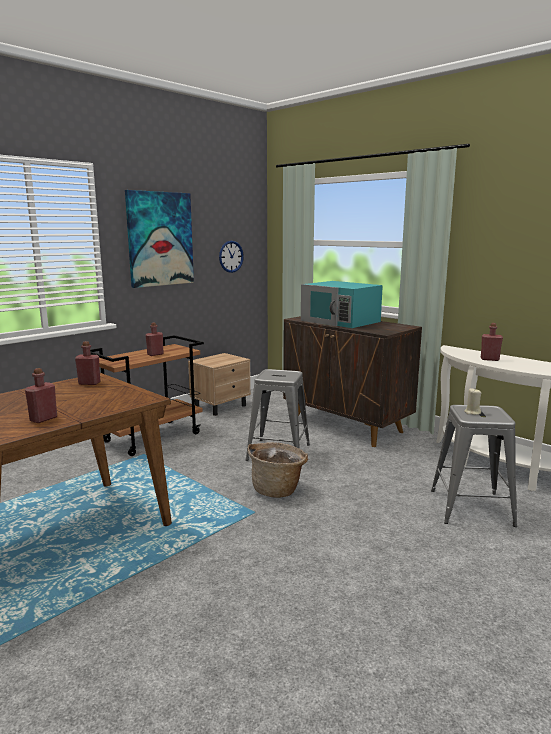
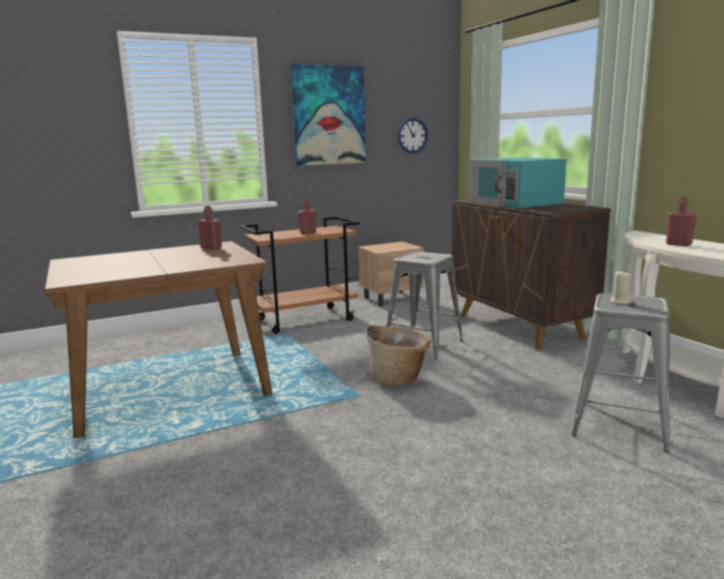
camera: 20 degrees right, 0 degrees up
(43, 419) = (140, 269): red bottle -> none

